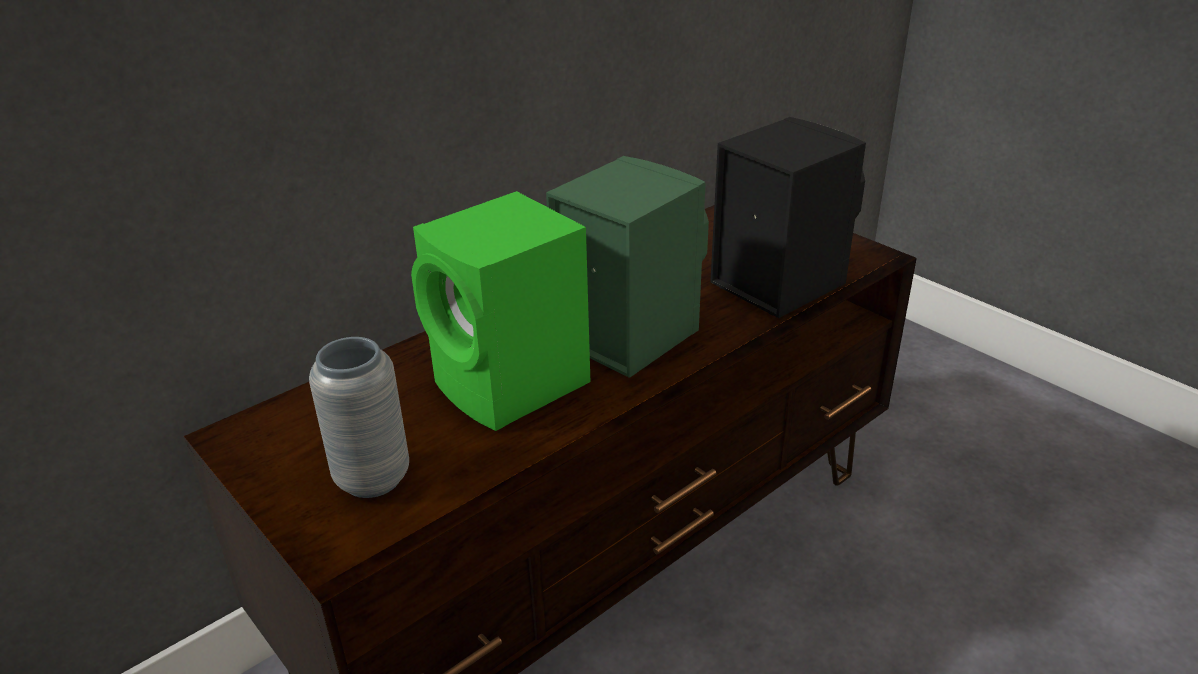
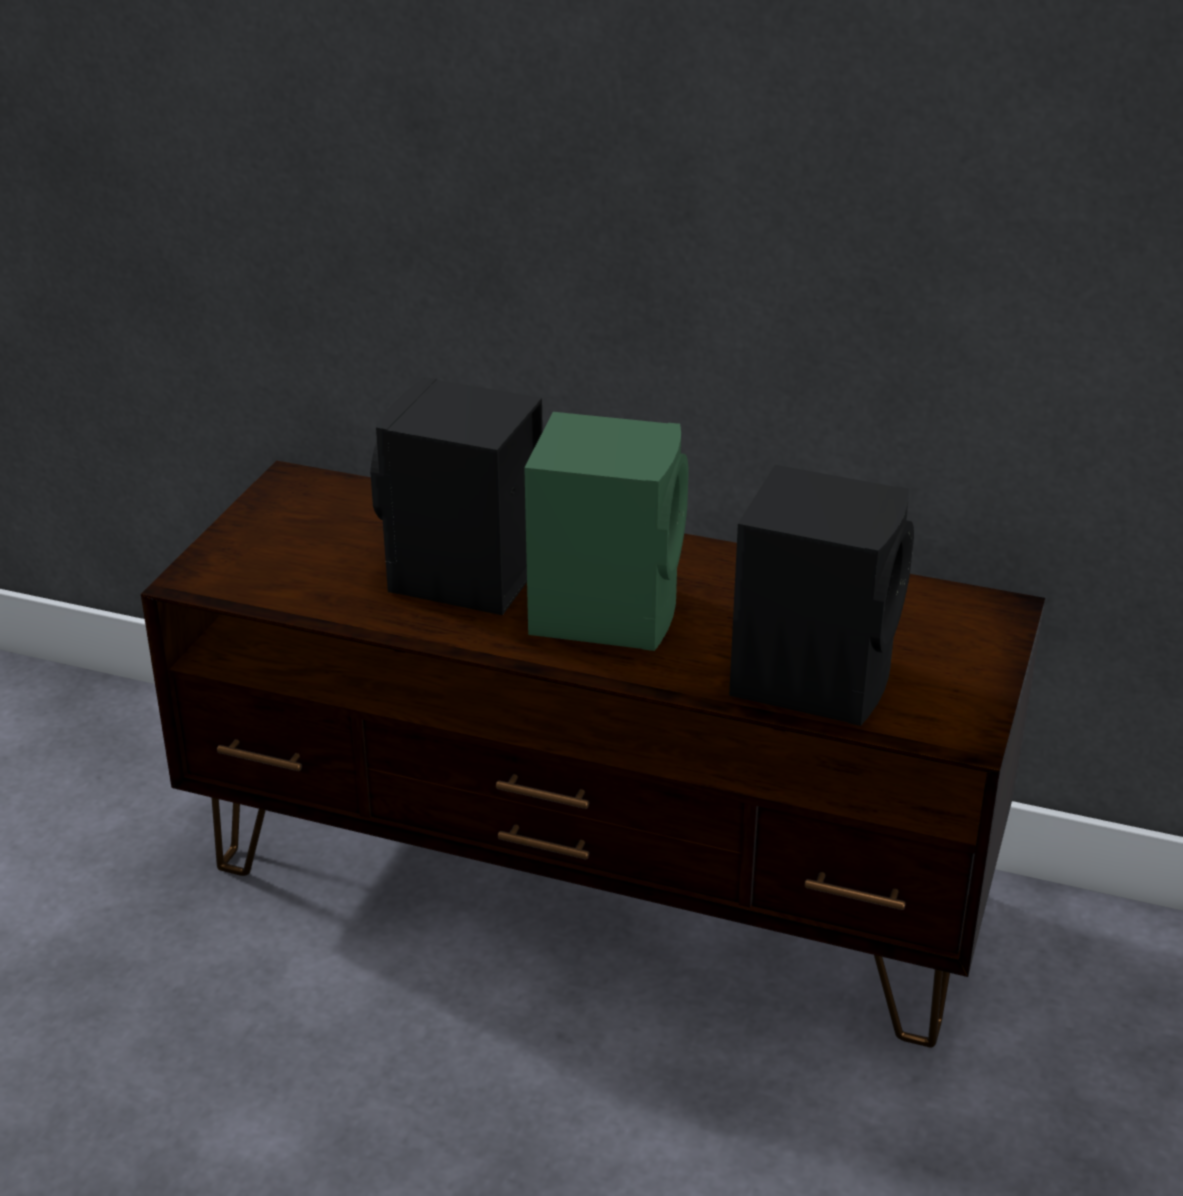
camera: 60 degrees right, 0 degrees up
(372, 478) = (285, 559): grey vase -> none
(513, 386) = (462, 578): green speaker -> black speaker

